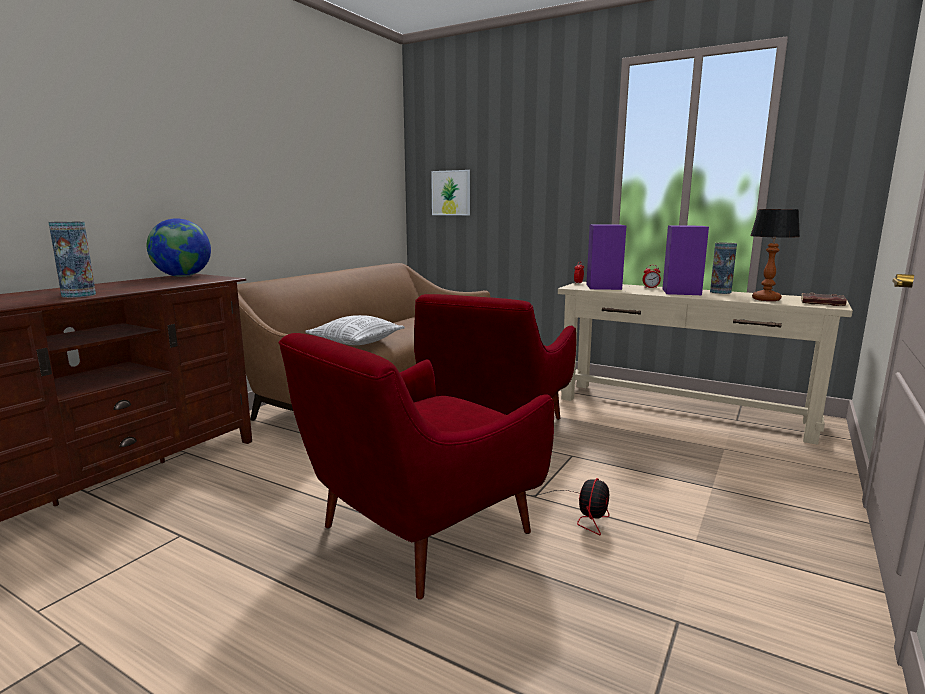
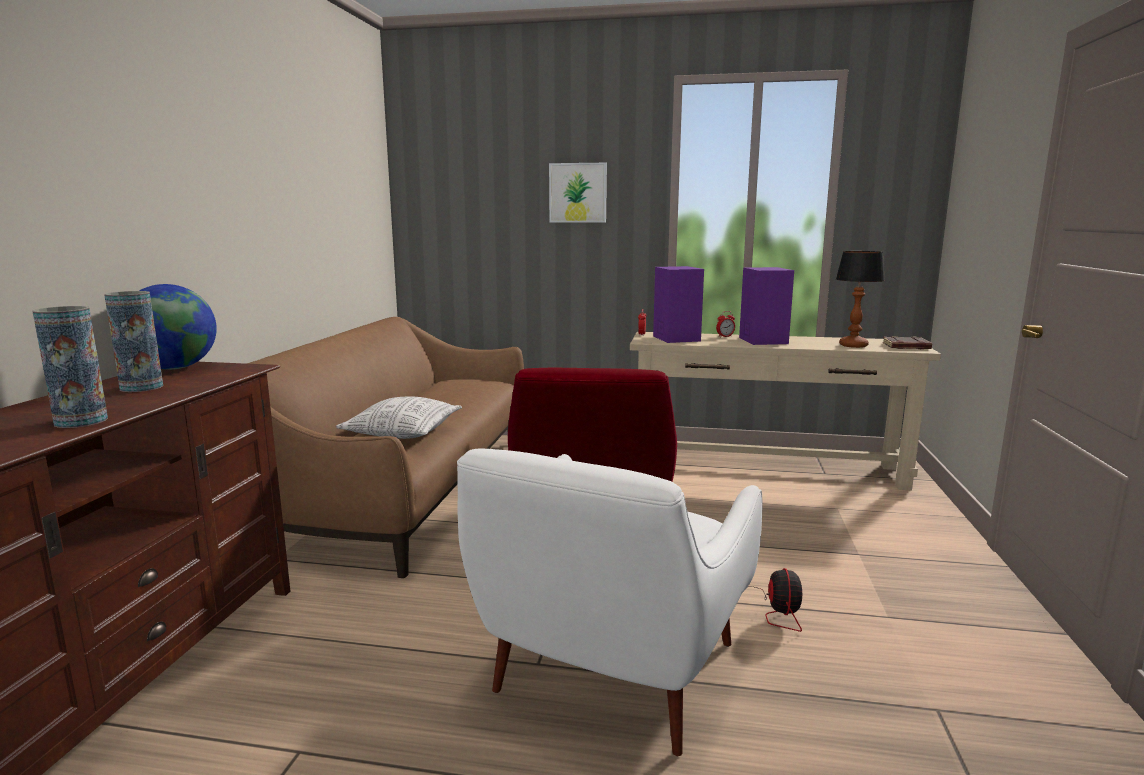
camera: 20 degrees left, 0 degrees up
(417, 534) = (611, 675): red armchair -> white armchair
(451, 193) = (459, 225): picture -> picture (578, 193)
(720, 292) = (799, 338): vase -> vase (141, 387)

